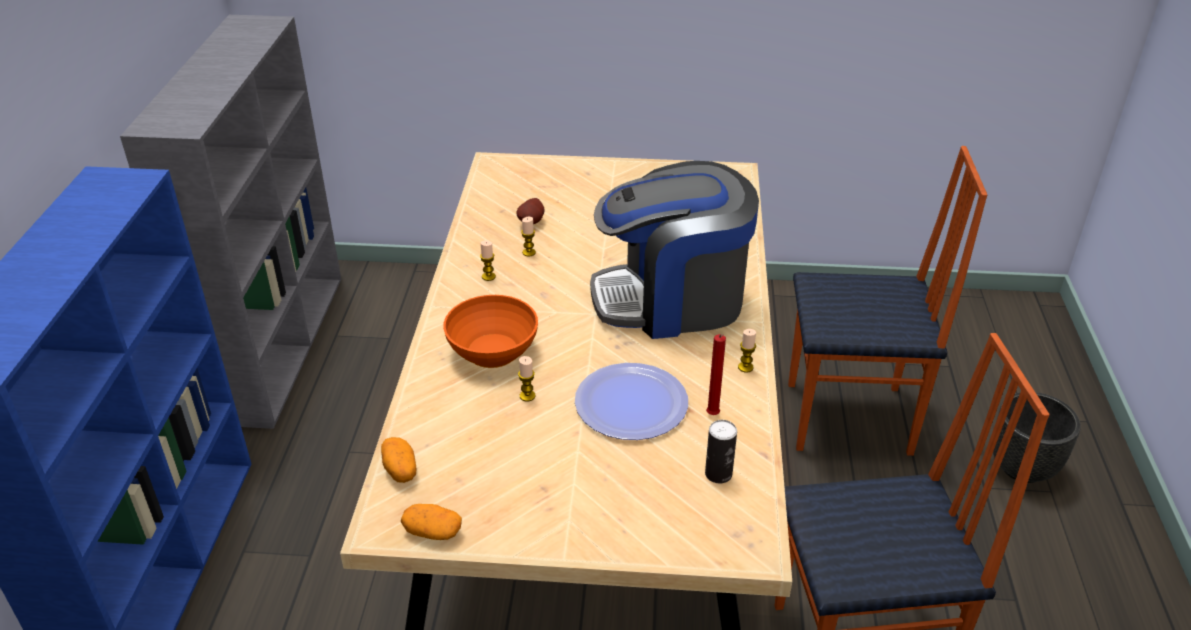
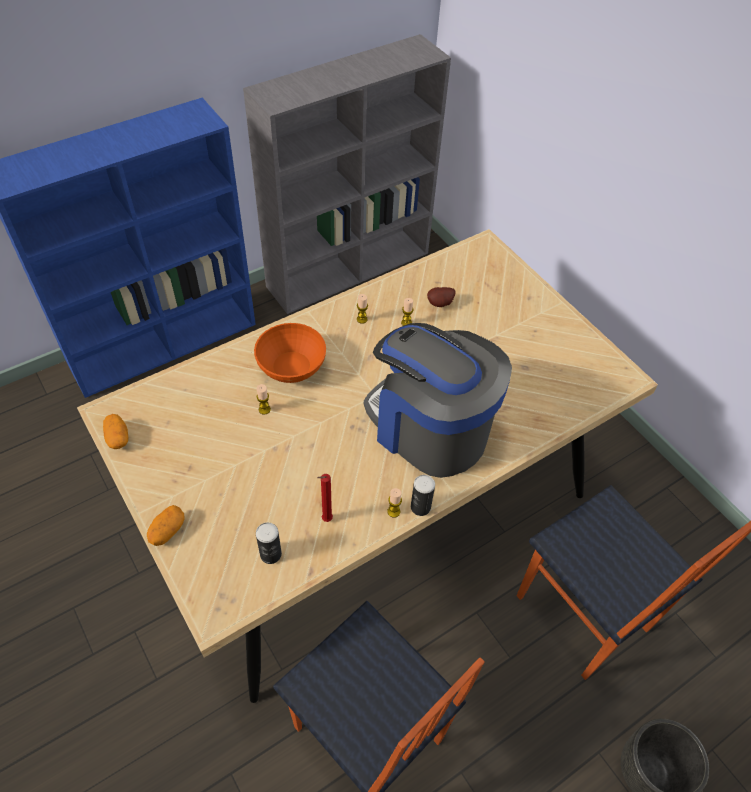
camera: 50 degrees right, 15 degrees up
(400, 470) = (156, 391): potato -> potato (167, 531)
(631, 404) = (301, 467): plate -> none
(756, 348) = (420, 507): none -> can

